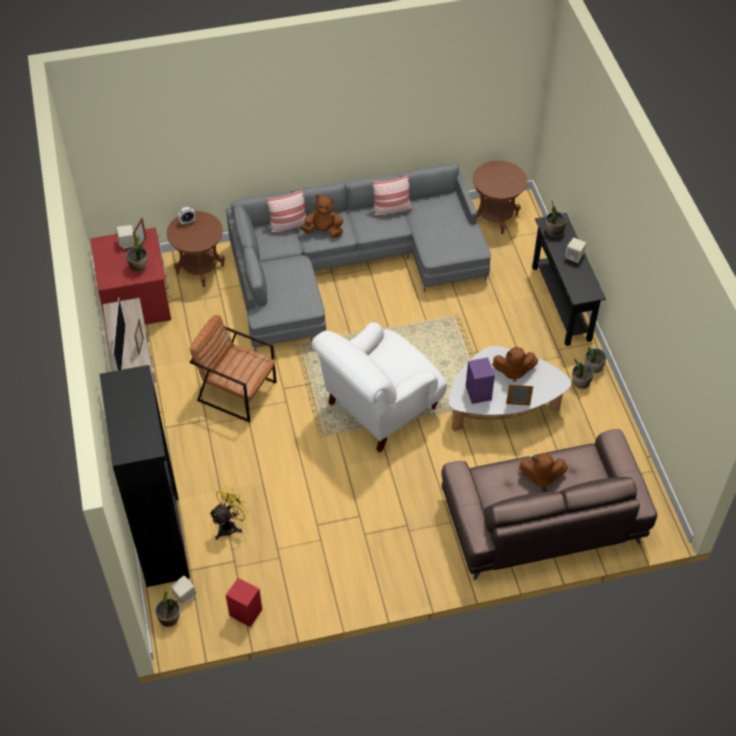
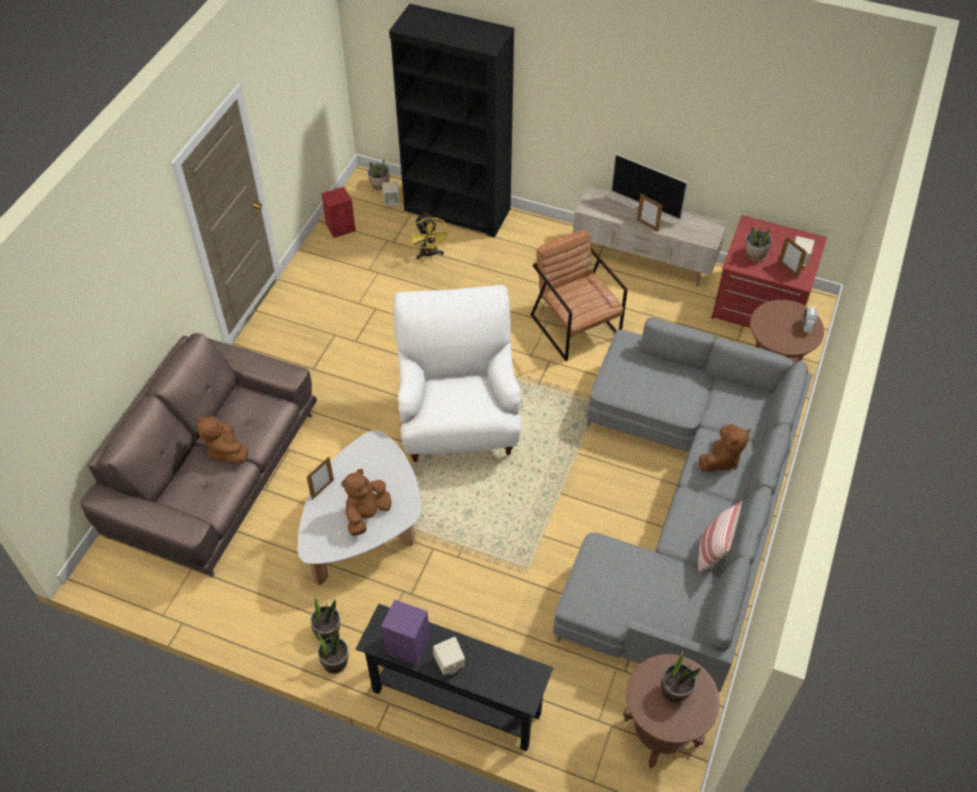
camera: 125 degrees right, 0 degrees up
(237, 391) = (575, 325): brown armchair -> brown armchair turned 90 degrees counterclockwise
(288, 225) = (754, 431): pillow -> none
(478, 393) = (368, 464): purple speaker -> purple speaker (406, 646)
(541, 476) = (226, 450): brown plush toy -> brown plush toy turned 75 degrees counterclockwise
(554, 231) = (511, 673): potted plant -> potted plant (675, 691)

